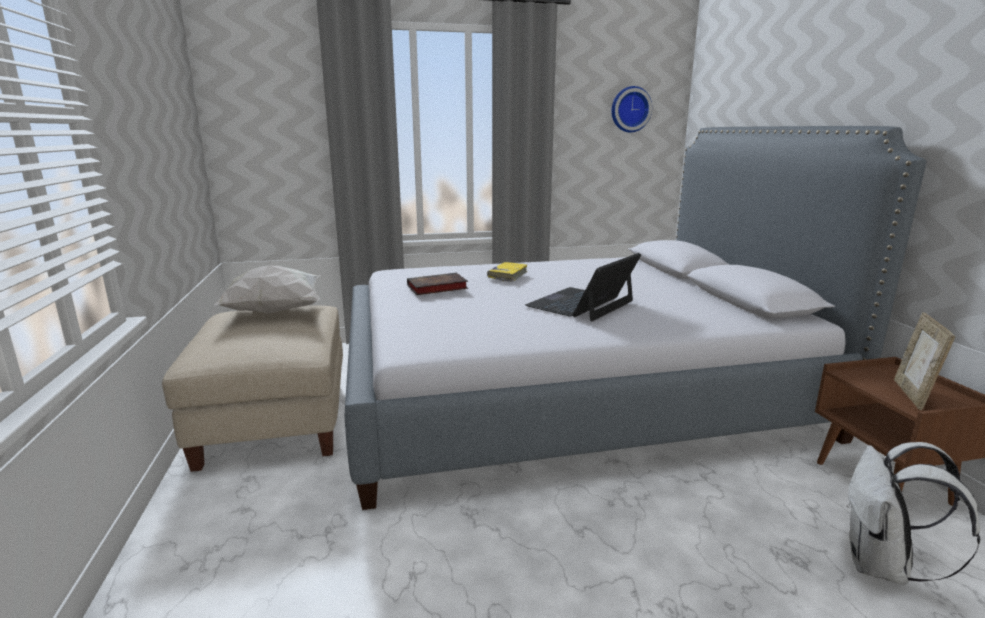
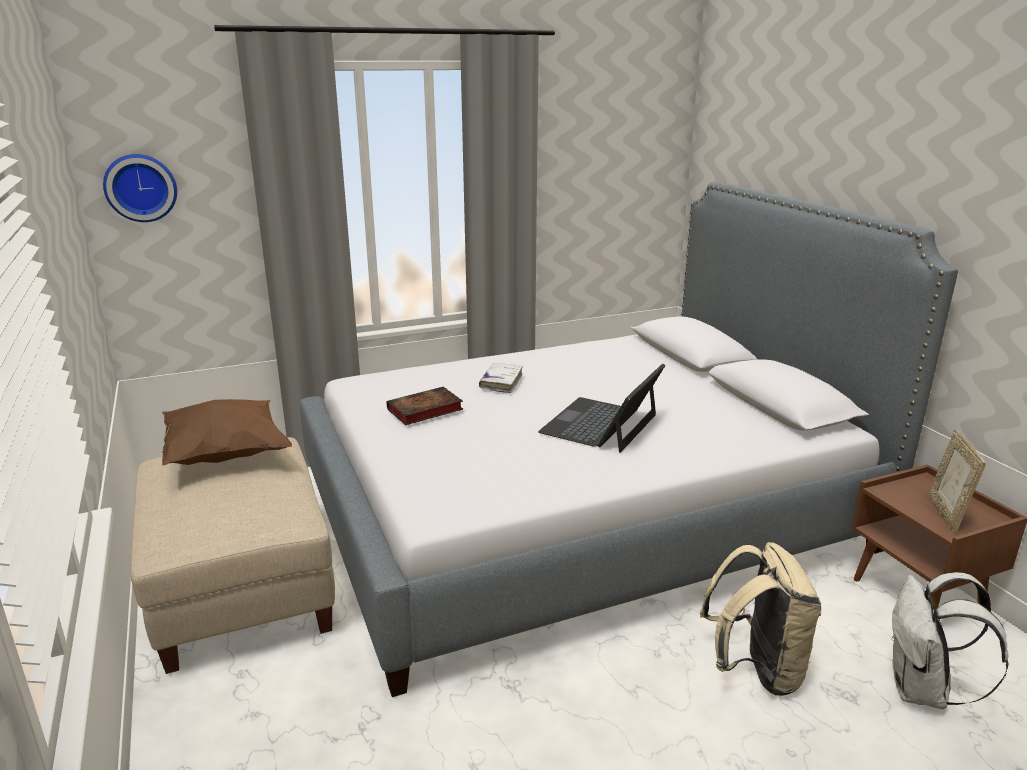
camera: 10 degrees left, 5 degrees up
(275, 311) = (225, 456): white pillow -> brown pillow
(507, 276) = (501, 382): yellow book -> white book
(630, 109) = (624, 154): wall clock -> wall clock (141, 187)
(705, 527) = (756, 670): none -> beige backpack

